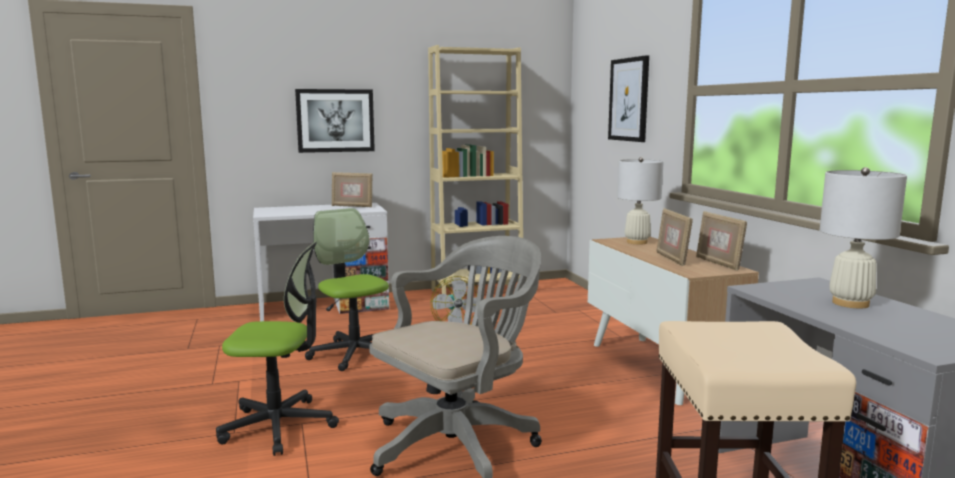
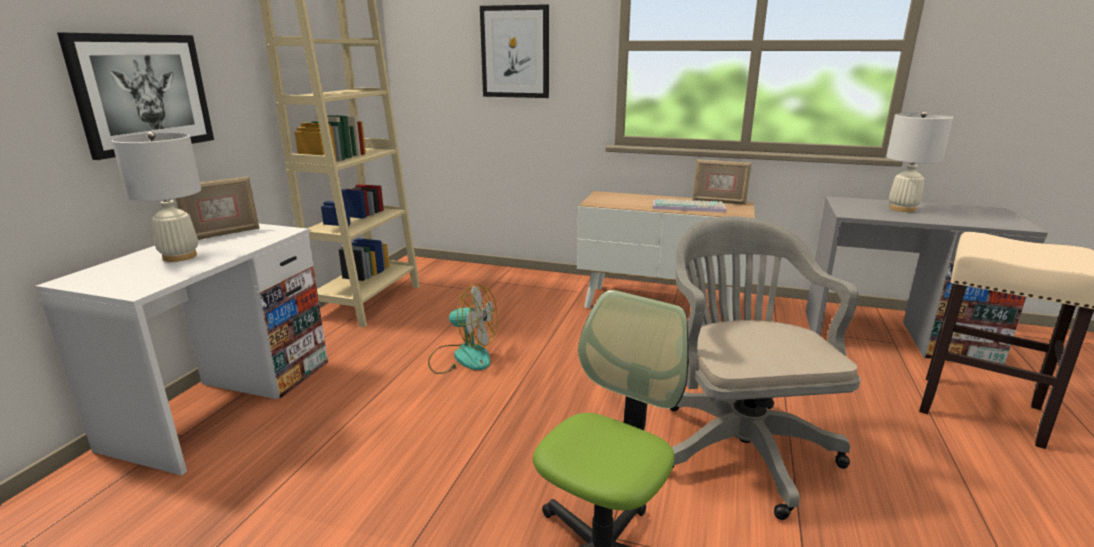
camera: 55 degrees left, 10 degrees up
(353, 353) = (435, 431): office chair -> none
(637, 242) = (615, 199): white table lamp -> white table lamp (180, 257)
(672, 259) = (689, 207): picture frame -> keyboard

